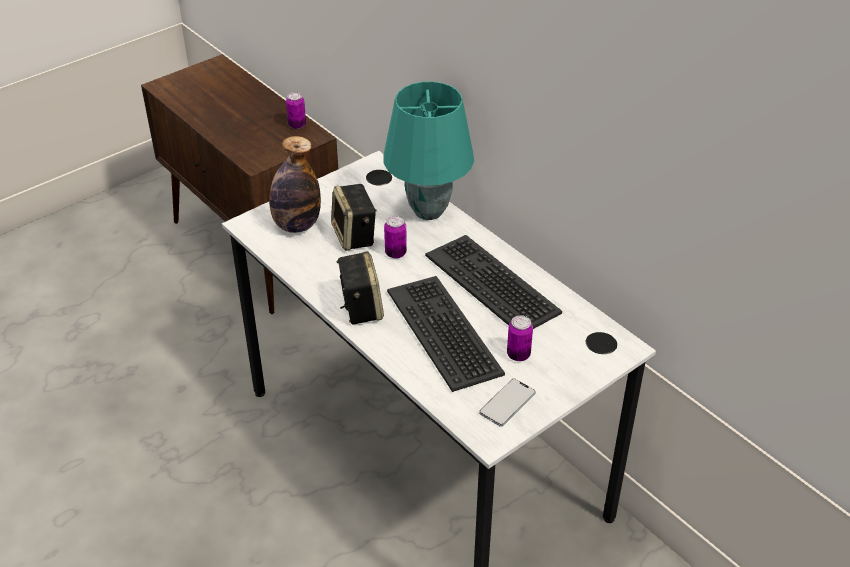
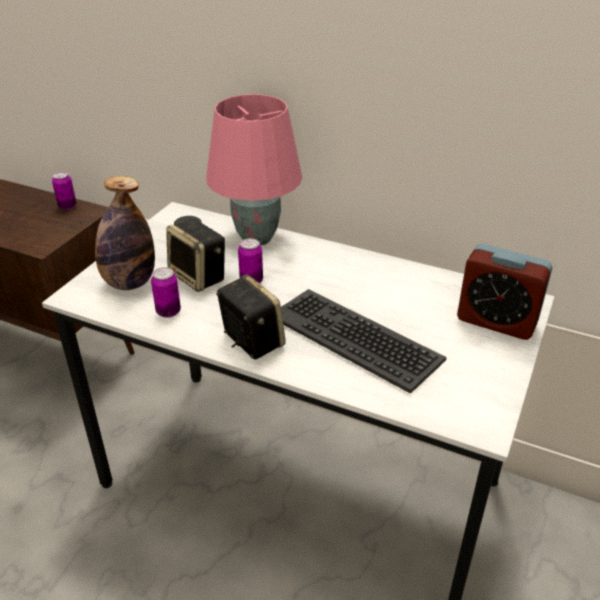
camera: 25 degrees left, 5 degrees down
(427, 211) = (255, 238): turquoise table lamp -> pink table lamp
(492, 284) = (365, 282): keyboard -> none
(507, 403) = (471, 386): phone -> none
(518, 355) = (442, 337): can -> can (168, 312)
(578, 356) = (496, 321): none -> alarm clock

